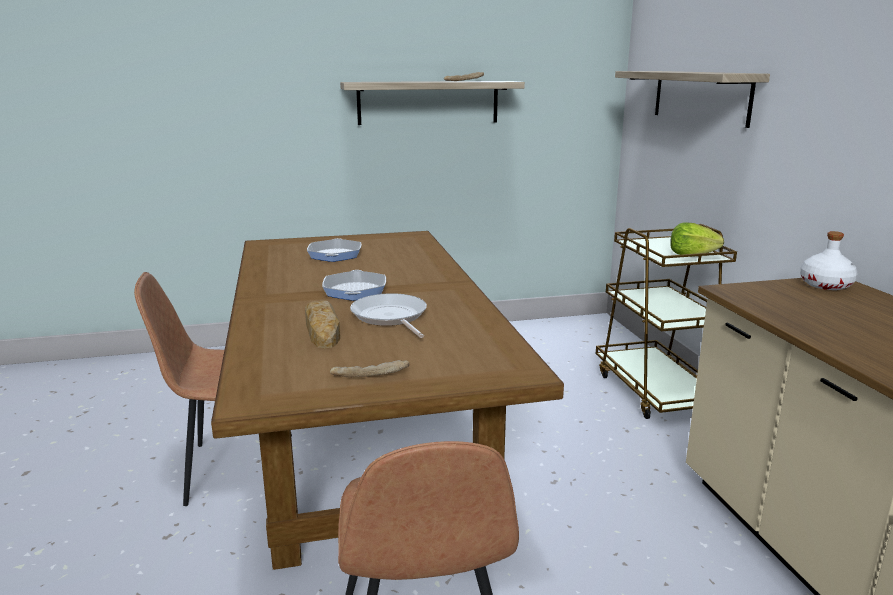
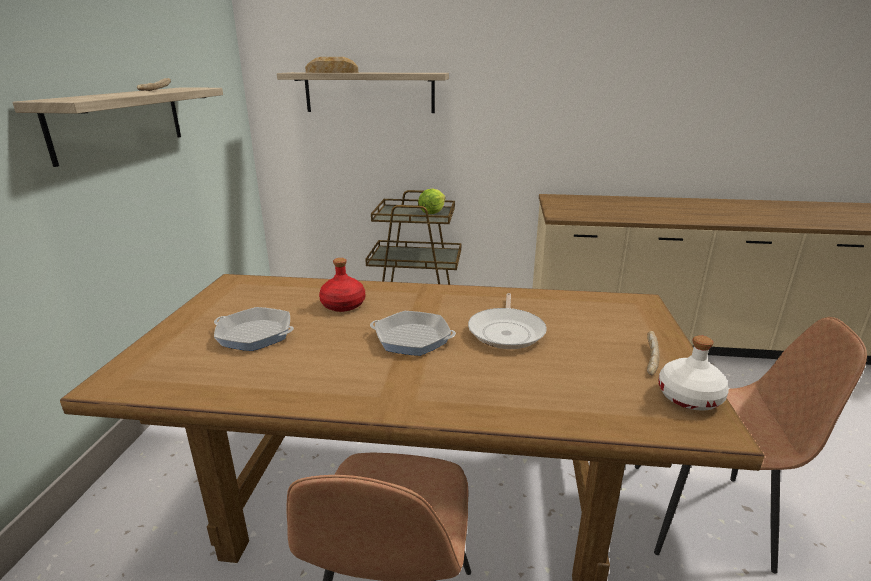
camera: 70 degrees left, 5 degrees up
(322, 330) = (531, 370): bread -> bread (332, 72)
(390, 317) = (507, 331): frying pan -> frying pan turned 75 degrees counterclockwise
(400, 265) = (343, 304): none -> red bottle
(826, 285) = (558, 199): white bottle -> white bottle (690, 397)

